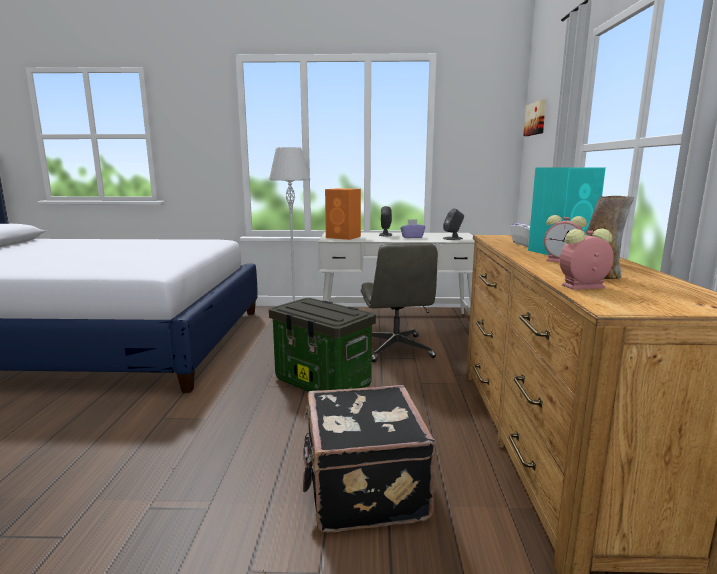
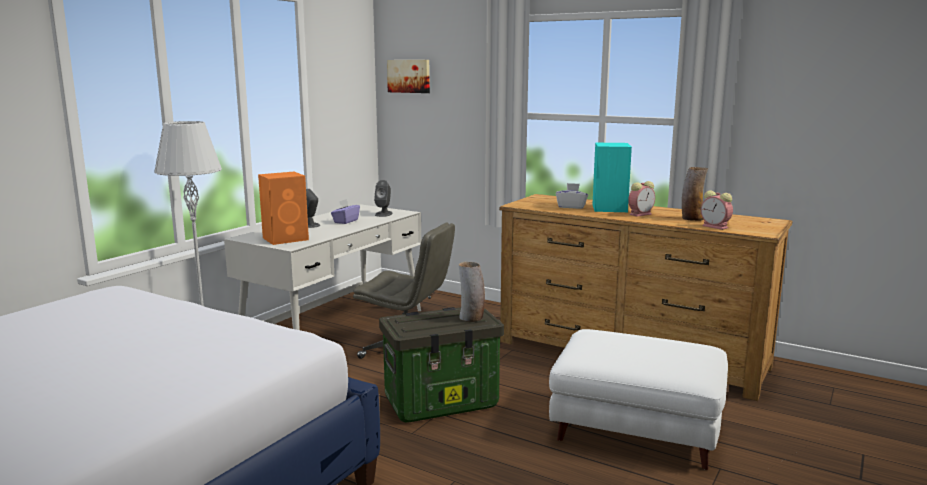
camera: 60 degrees left, 0 degrees up
(335, 315) = (471, 318): none -> vase
(362, 488) = (637, 430): black suitcase -> white ottoman
(582, 286) = (716, 227): alarm clock -> alarm clock turned 60 degrees counterclockwise

